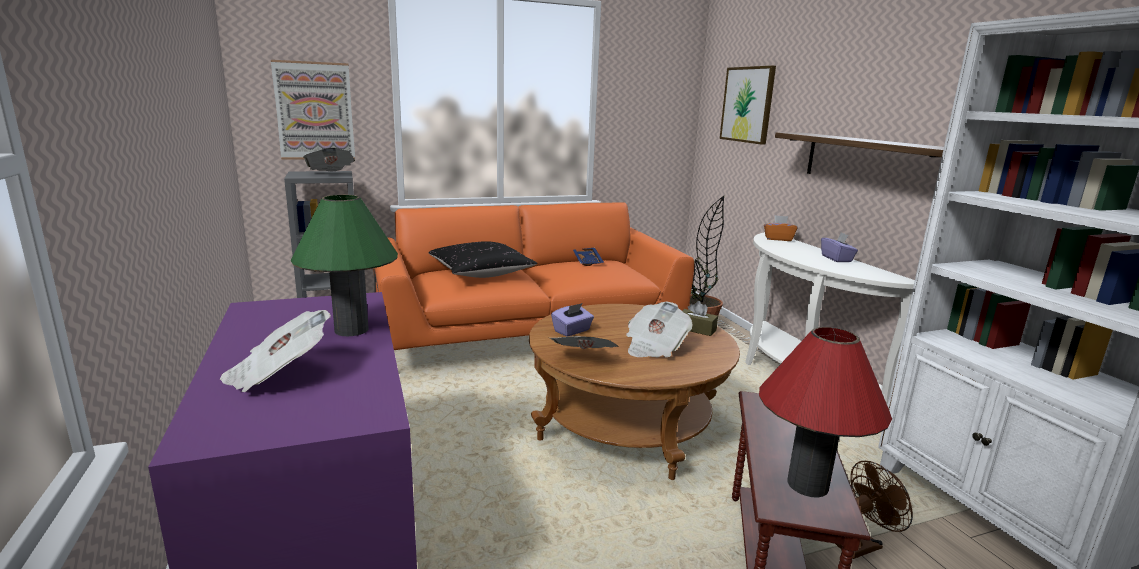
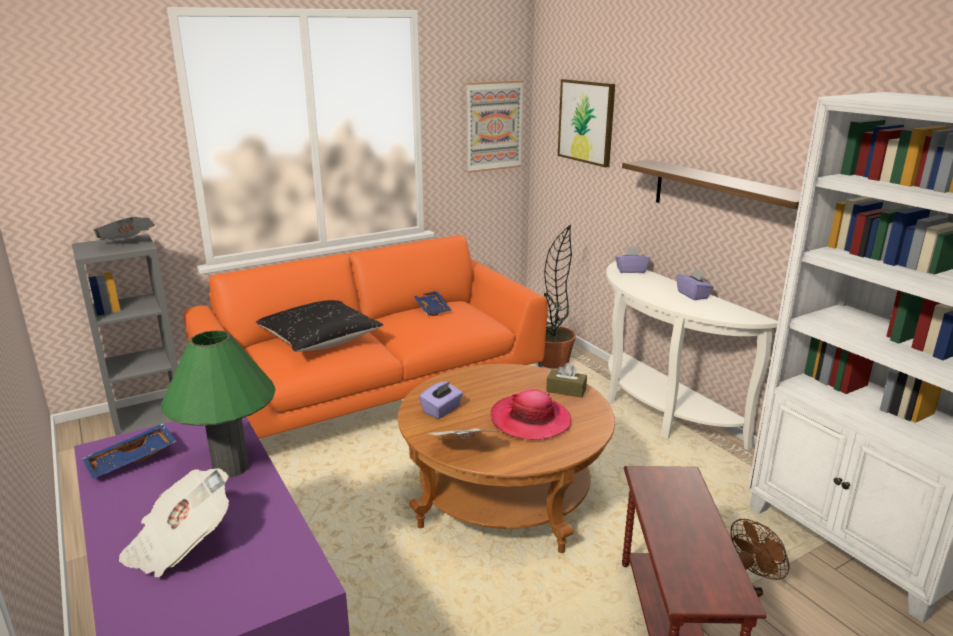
camera: 10 degrees left, 5 degrees up
(271, 316) = (132, 461): none -> blue tray
(314, 111) = (95, 169): picture -> picture (494, 126)
(654, 347) = (530, 420): newspaper -> hat
(778, 239) = (631, 270): orange tissue box -> purple tissue box
(807, 485) = (705, 568): red table lamp -> none

